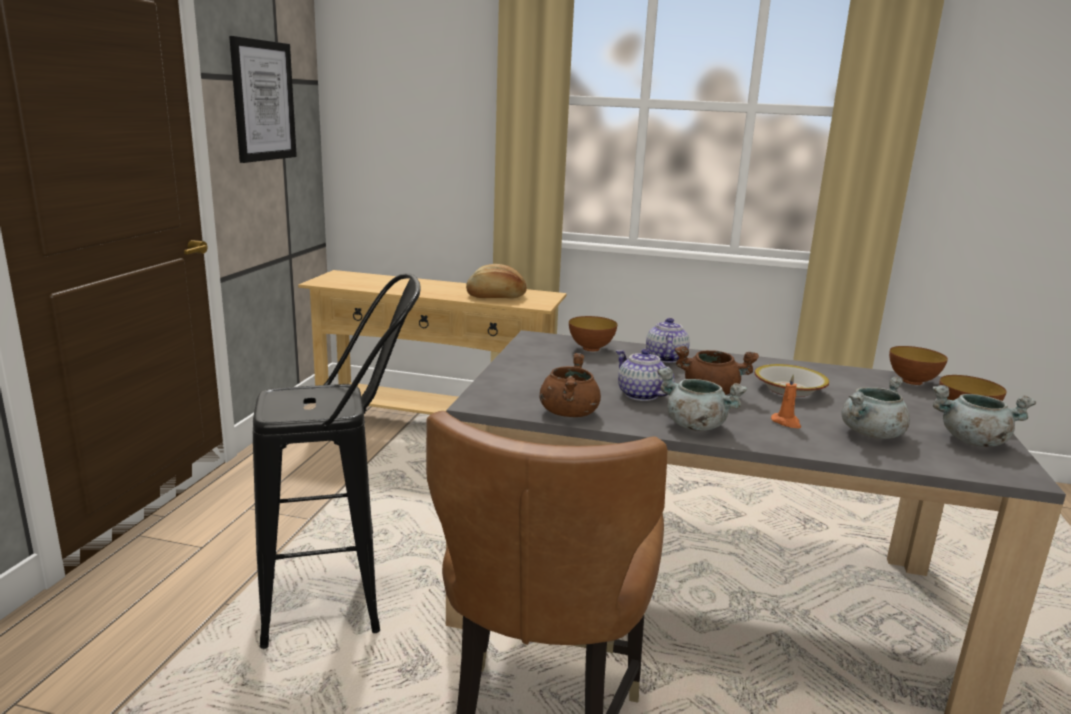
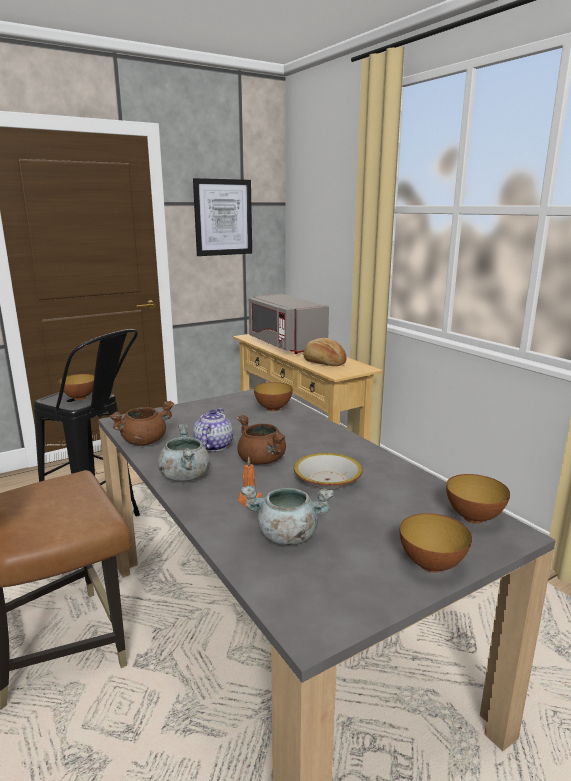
camera: 45 degrees right, 0 degrees up
(315, 400) = (80, 398): none -> bowl
(399, 284) = (285, 345): none -> grey microwave
(665, 358) = (304, 429): teapot -> none
(972, 441) = (361, 585): grey cooking pot -> none

